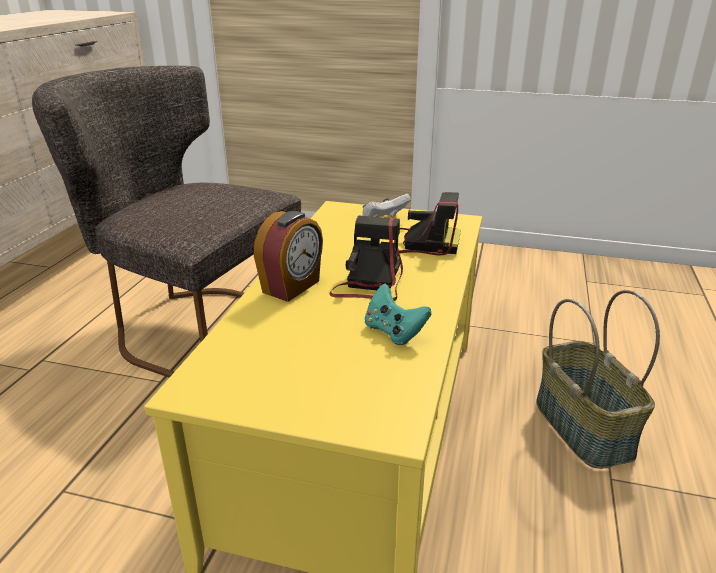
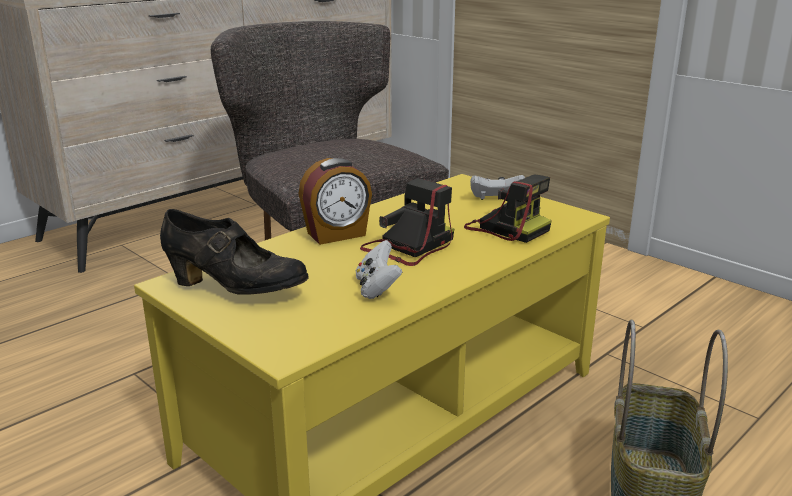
camera: 30 degrees right, 5 degrees down
(265, 375) = (235, 289): none -> black shoe
(394, 332) = (377, 288): turquoise game controller -> white game controller

